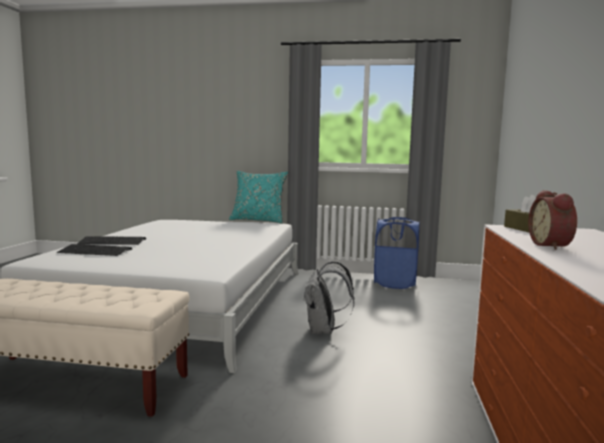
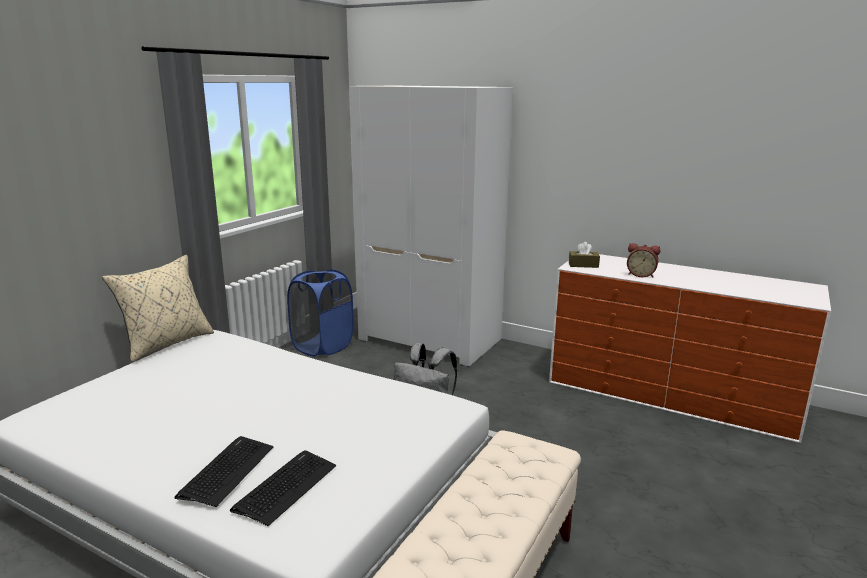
camera: 70 degrees left, 10 degrees up
(258, 220) = (166, 343): turquoise pillow -> beige pillow
(474, 313) = (431, 339): none -> white wardrobe

